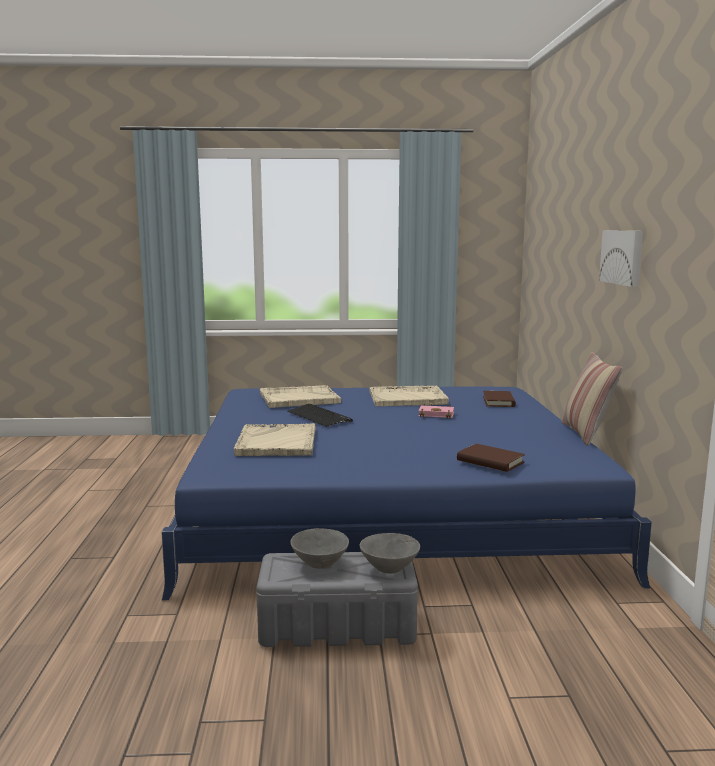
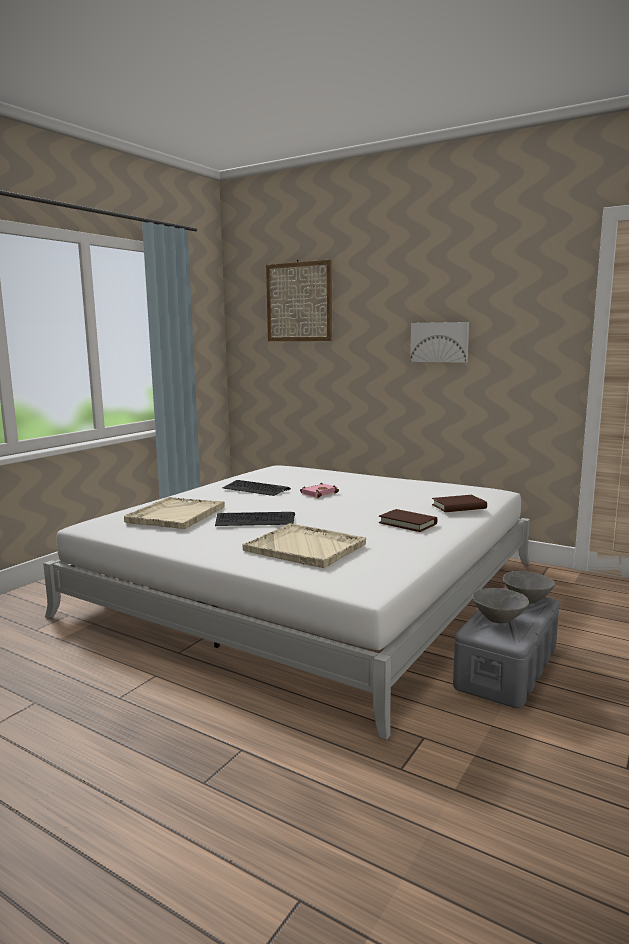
camera: 55 degrees left, 0 degrees up
(388, 505) = (309, 588): blue bed -> white bed
(408, 398) = (256, 489): beige tray -> keyboard
(498, 401) = (312, 475): brown book -> brown book (407, 523)
(554, 201) = (299, 300): none -> picture
(586, 434) = (425, 478): pillow -> none

